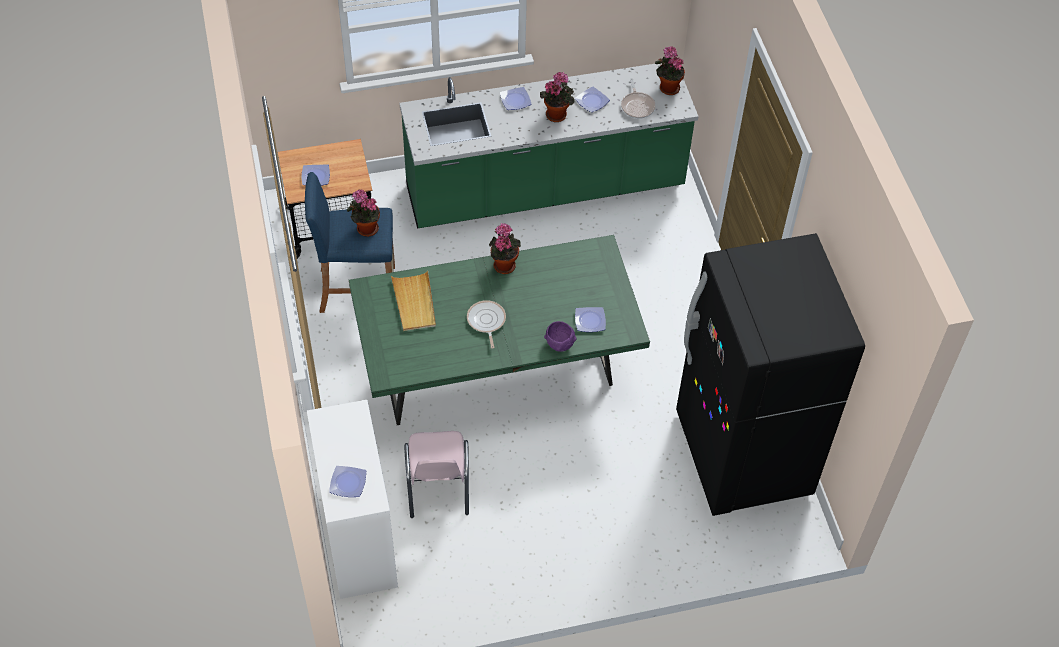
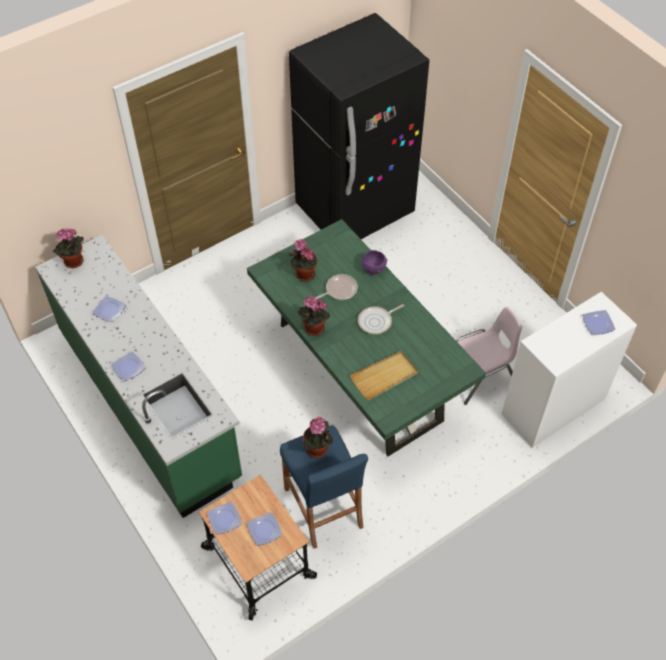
camera: 110 degrees left, 0 degrees up
(557, 114) = (135, 331): potted plant -> potted plant (303, 274)
(589, 321) = (342, 258): plate -> plate (225, 519)
(637, 106) = (104, 277): frying pan -> frying pan (339, 290)

